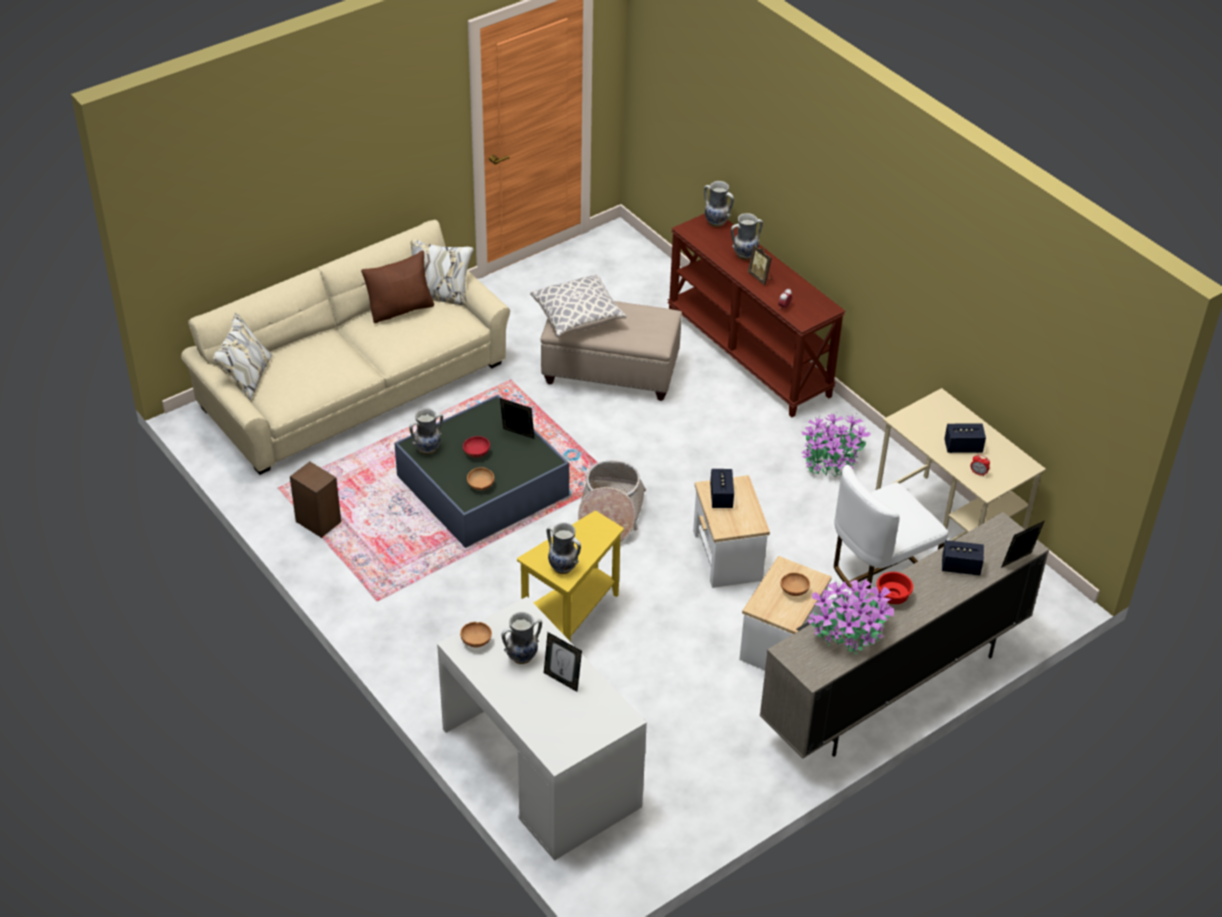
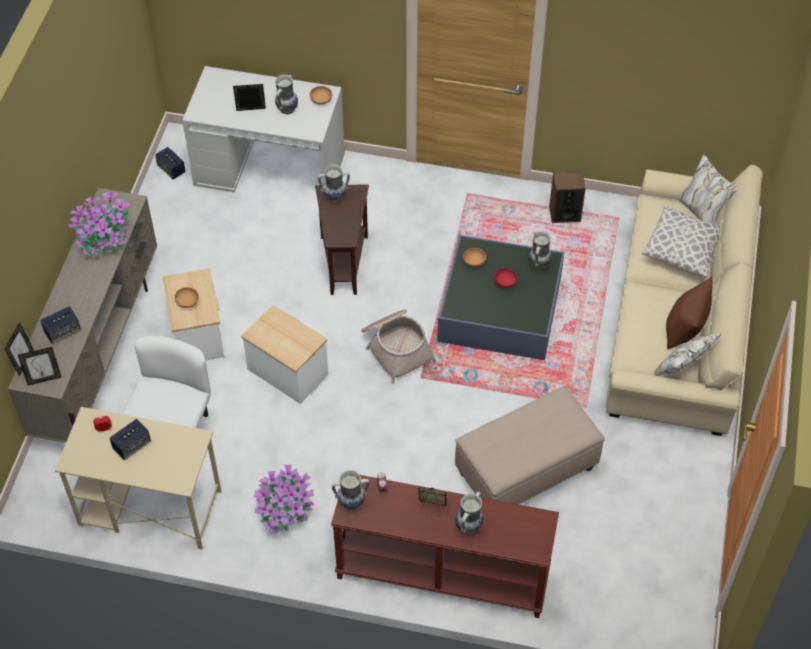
camera: 140 degrees right, 10 degrees up
(517, 435) = (496, 315): picture frame -> picture frame (44, 379)
(571, 617) = (344, 262): yellow side table -> brown side table
(577, 317) = (558, 420): pillow -> pillow (682, 250)
(716, 222) = (530, 549): vase -> vase (351, 503)
(721, 497) = (297, 339): speaker -> speaker (171, 169)
(892, 597) = (94, 279): red bowl -> none

